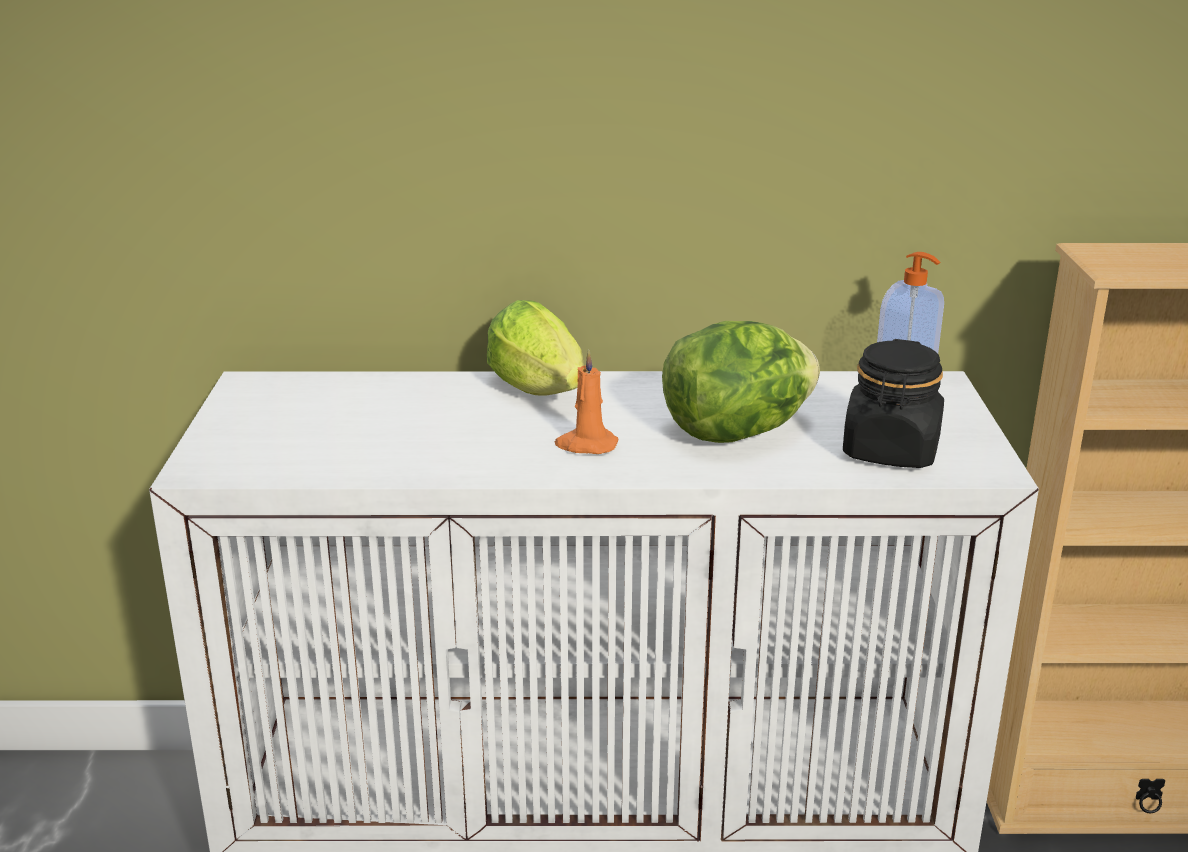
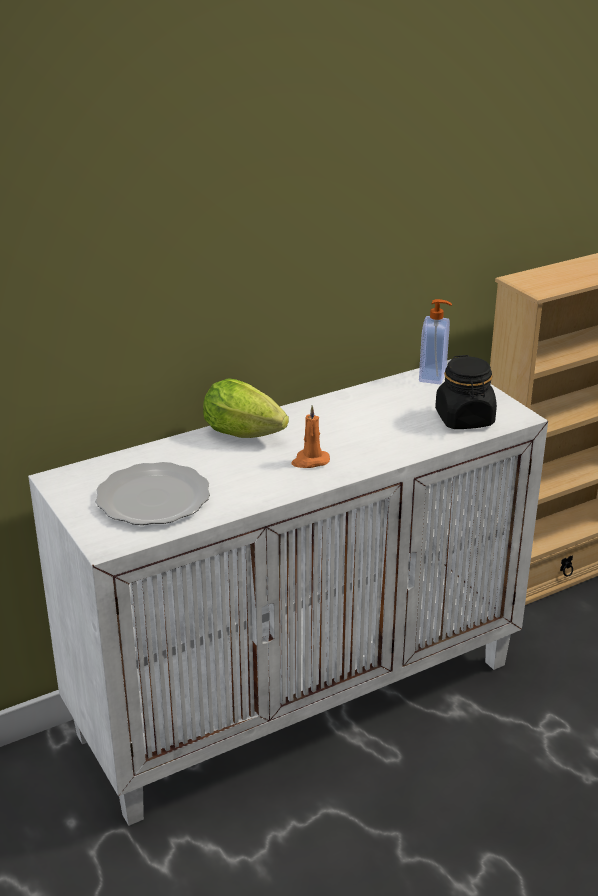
camera: 30 degrees left, 5 degrees up
(325, 432) = (152, 497): none -> plate
(736, 432) = (379, 430): lettuce -> none

